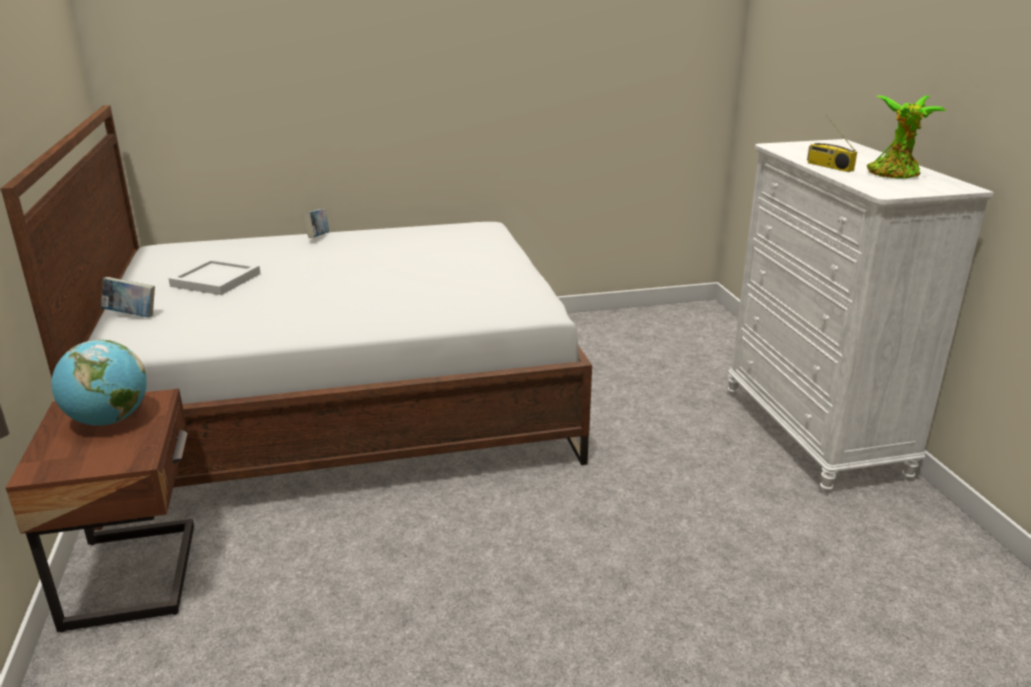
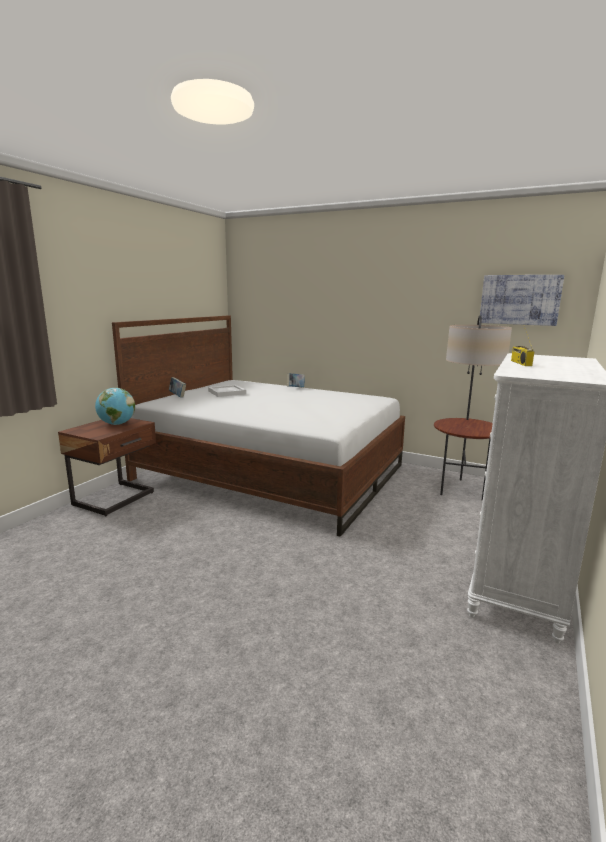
camera: 40 degrees right, 10 degrees down
(624, 336) = (461, 489): none -> floor lamp
(656, 43) = (519, 300): none -> picture
(894, 175) = (558, 370): potted plant -> none

